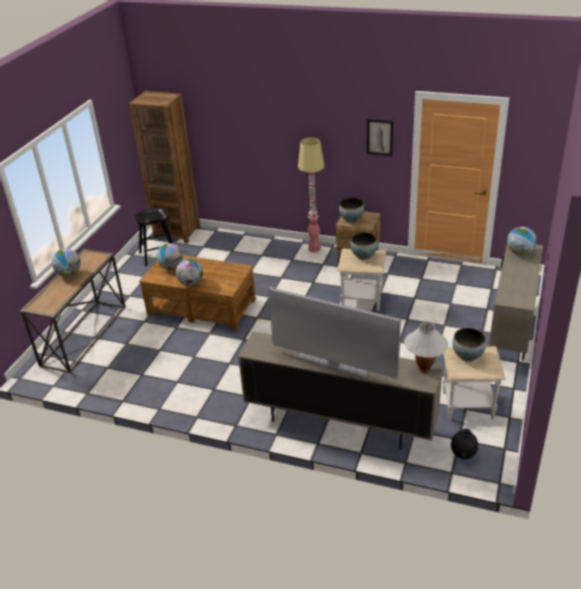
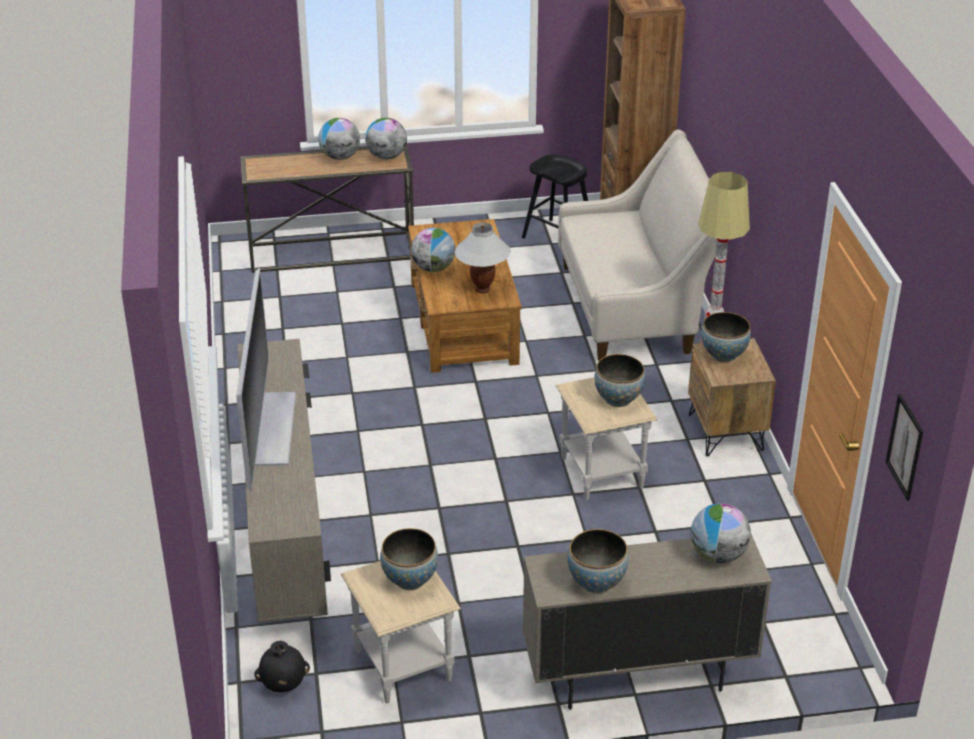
camera: 60 degrees right, 0 degrees up
(171, 267) = (461, 238): globe -> globe (386, 157)
(241, 251) = (635, 307): none -> beige sofa
(379, 137) = (796, 238): picture -> picture (905, 447)
(424, 369) = (299, 517): white table lamp -> white table lamp (482, 289)
(524, 289) = (596, 582): none -> bowl

